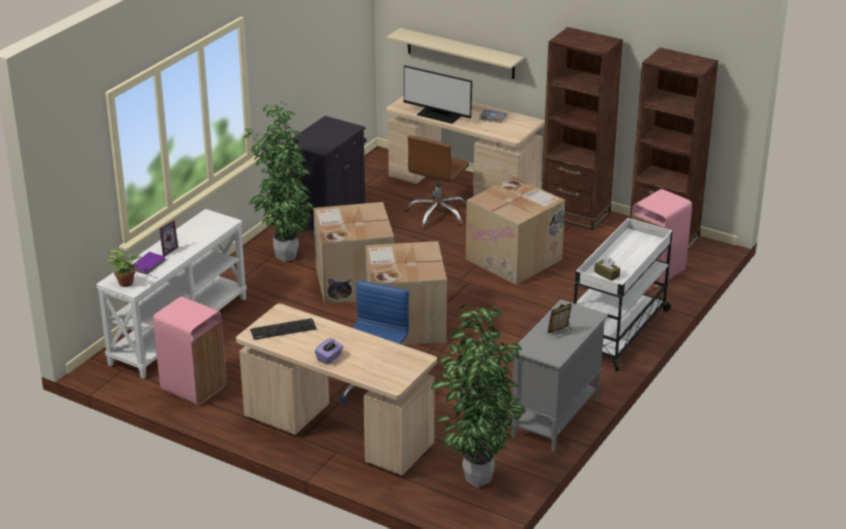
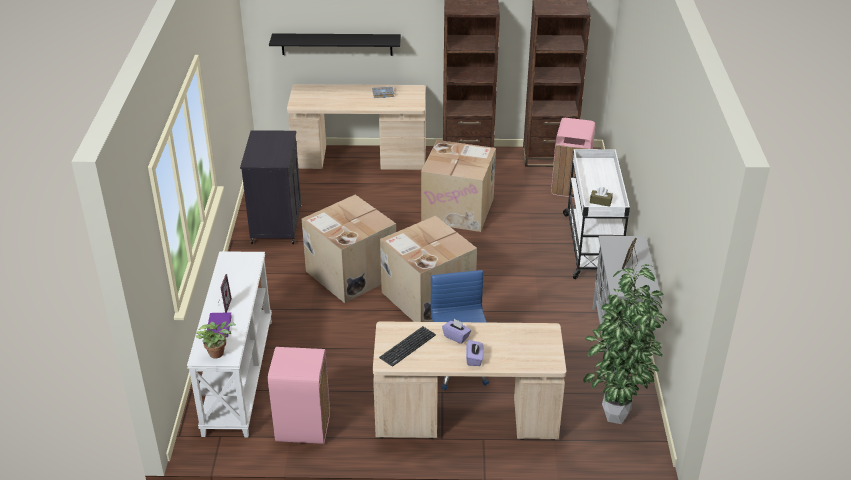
camera: 30 degrees left, 5 degrees up
(283, 256) = (268, 270): potted plant -> none
(333, 336) = (456, 337): none -> purple tissue box
(438, 214) = (362, 190): brown office chair -> none
(439, 115) = (338, 103): monitor -> none
(460, 53) = (336, 44): beige shelf -> black shelf

